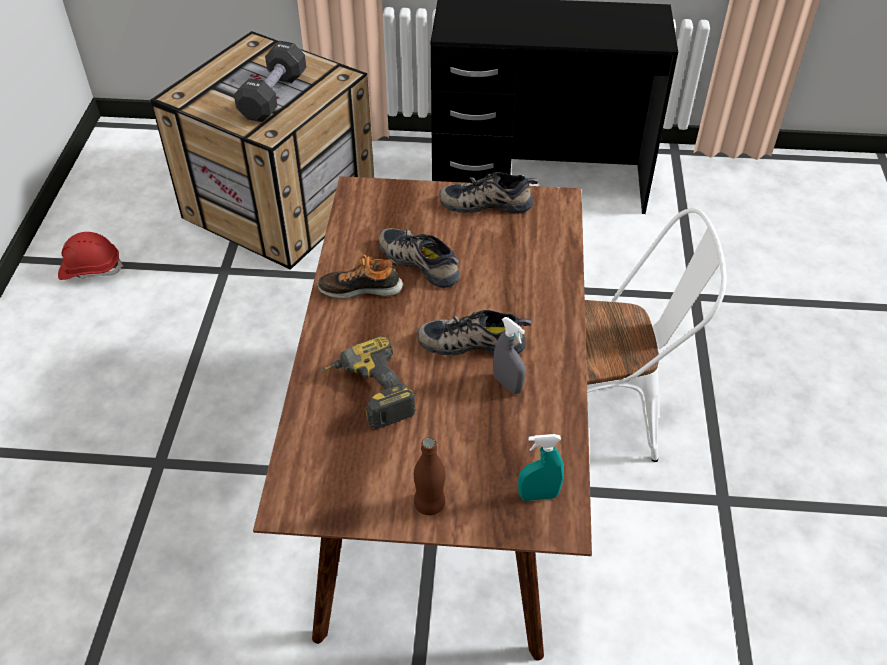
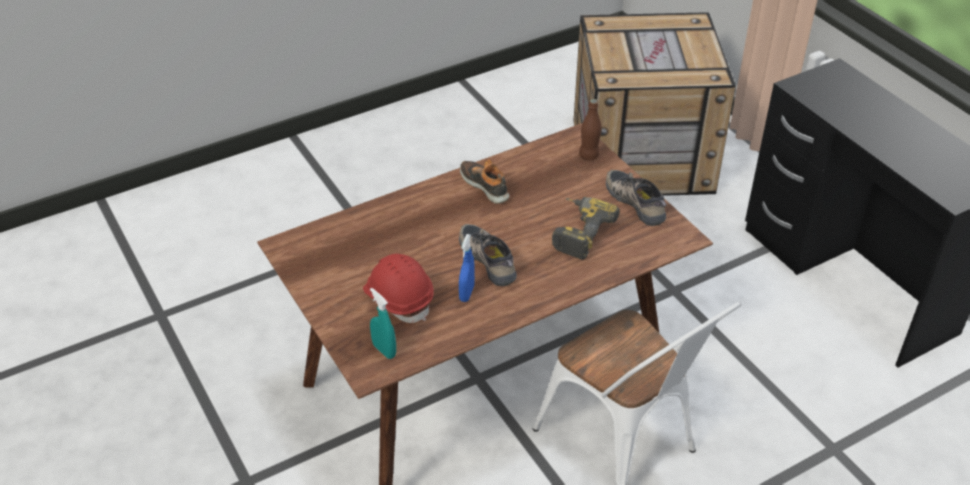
camera: 55 degrees right, 5 degrees down
(90, 269) = (485, 111): red hard hat -> red hard hat (399, 299)
(273, 96) = (651, 60): black dumbbell -> none
(368, 393) = (398, 234): power drill -> power drill (578, 232)
(421, 261) = (540, 200): shoe -> none
(429, 504) = (335, 303): brown bottle -> brown bottle (588, 156)
(507, 384) = (466, 293): grey spray bottle -> blue spray bottle

